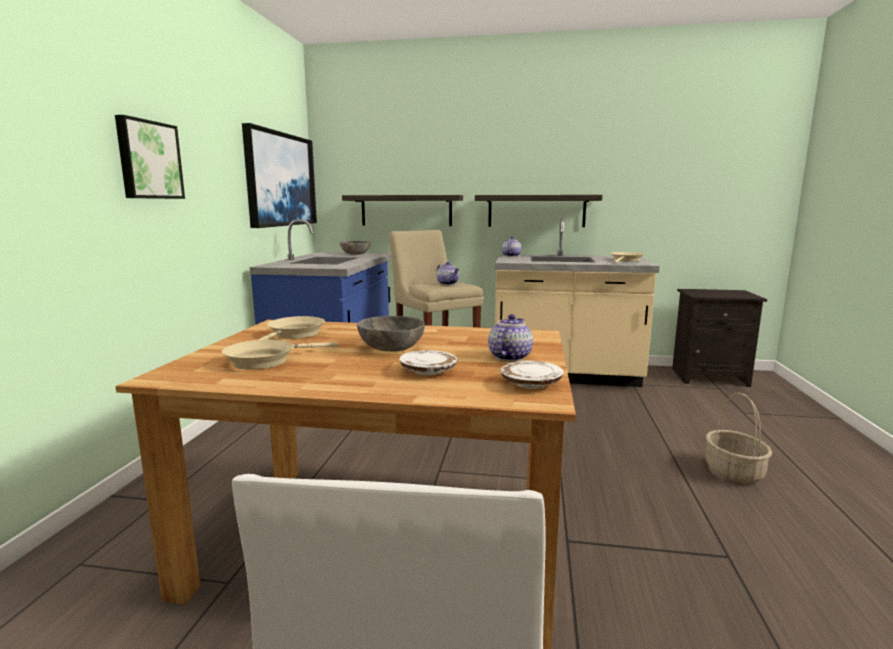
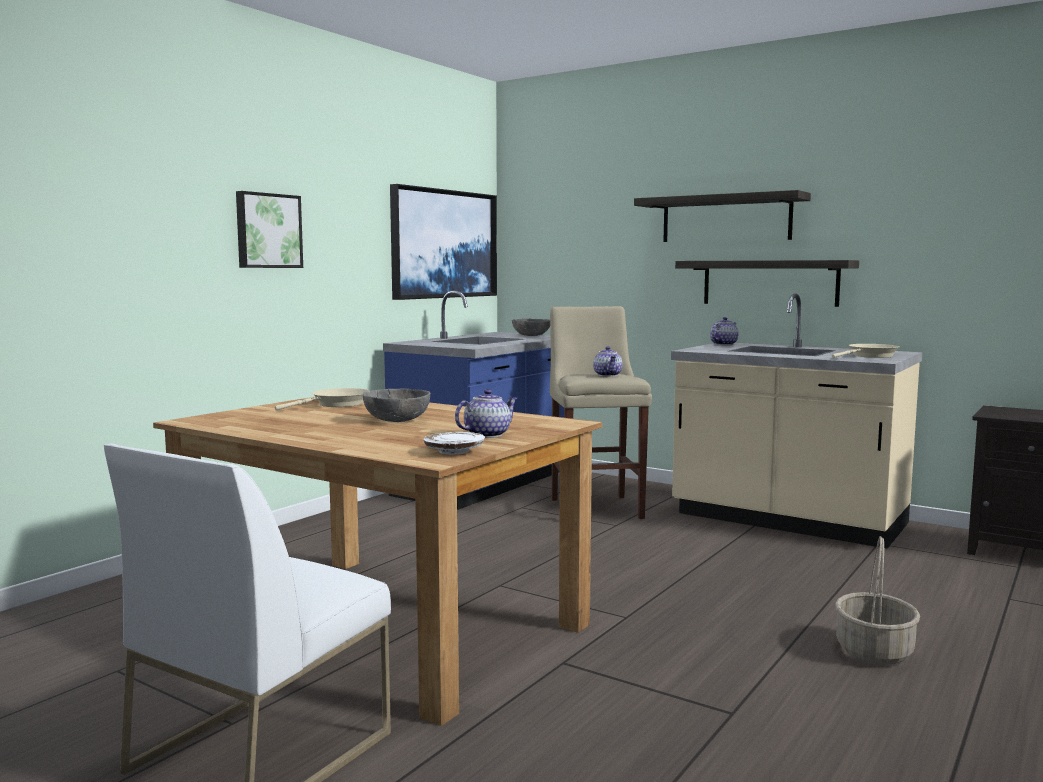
camera: 25 degrees right, 5 degrees down
(266, 360) = (279, 418): beige frying pan -> none
(406, 210) = (602, 281): shelf -> shelf (725, 219)
(428, 371) = (389, 436): white plate -> none

